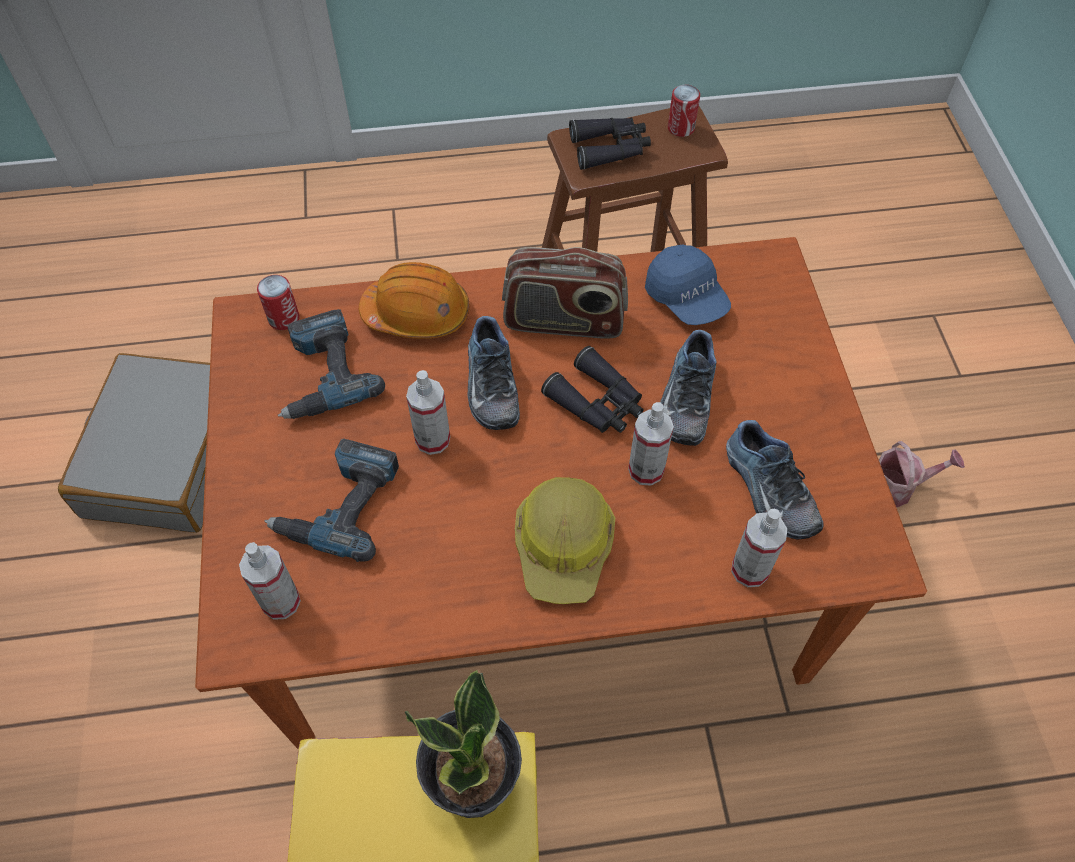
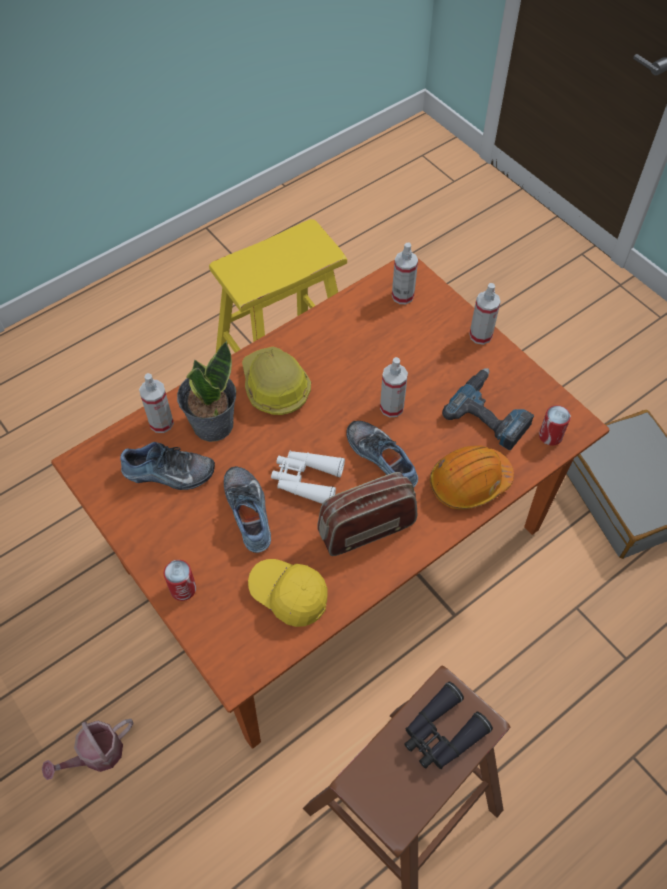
camera: 150 degrees right, 0 degrees up
(340, 504) = (414, 350): power drill -> none
(474, 782) = (255, 276): potted plant -> potted plant (212, 424)
(597, 402) = (306, 480): black binoculars -> white binoculars
(646, 470) = (251, 451): spray bottle -> spray bottle (480, 335)
(681, 128) = (393, 802): can -> can (183, 589)
(686, 298) = (289, 595): blue cap -> yellow cap
(767, 490) = (168, 474): shoe -> shoe turned 150 degrees clockwise

